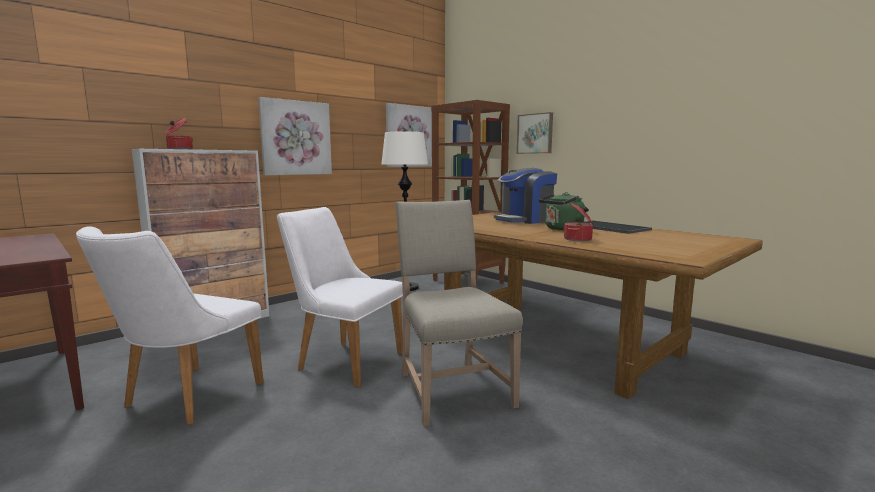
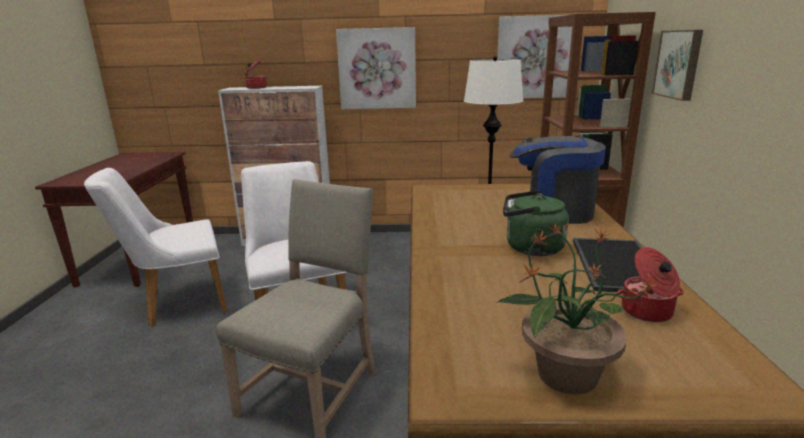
camera: 45 degrees right, 10 degrees up
(578, 239) = (473, 279): cooking pot -> cooking pot (647, 312)
(695, 248) = (564, 374): none -> potted plant

